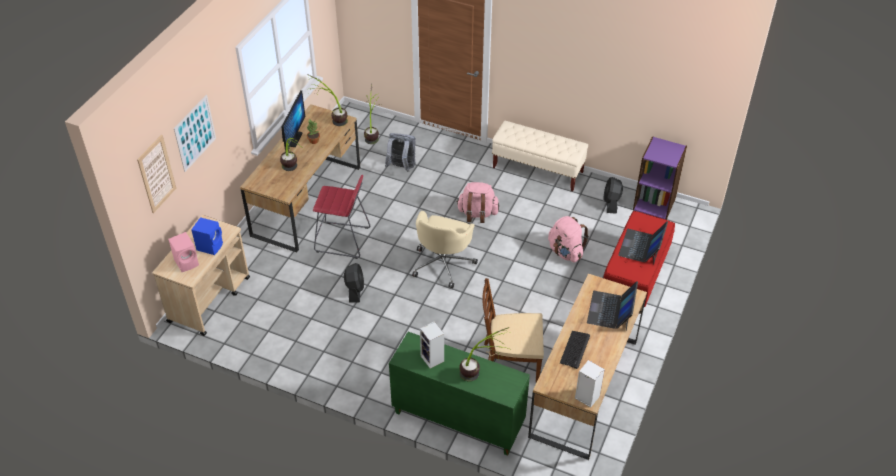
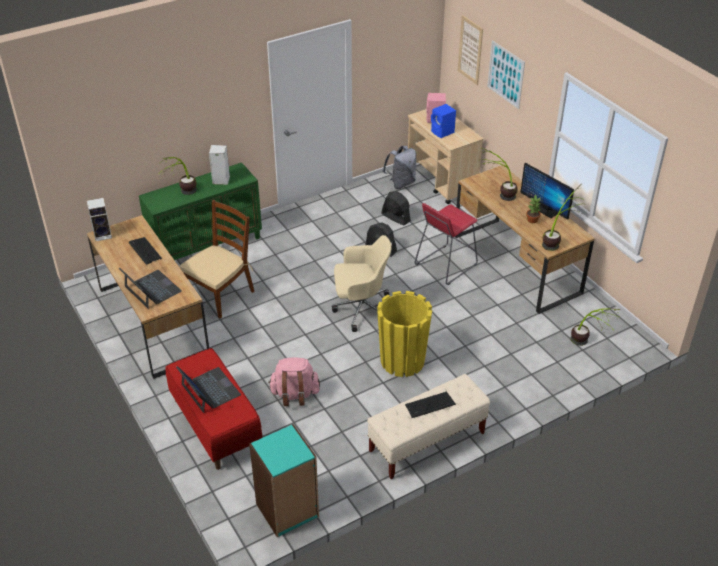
camera: 125 degrees right, 5 degrees down
(401, 167) = (515, 341): grey backpack -> grey backpack (401, 183)
(443, 263) = (361, 309): beige office chair -> beige office chair turned 120 degrees clockwise
(477, 214) = (402, 361): pink backpack -> yellow planter
(538, 140) = (430, 405): none -> keyboard
(611, 203) = (323, 472): black fan -> black fan (395, 217)
(654, 203) = (287, 511): purple bookcase -> turquoise bookcase

